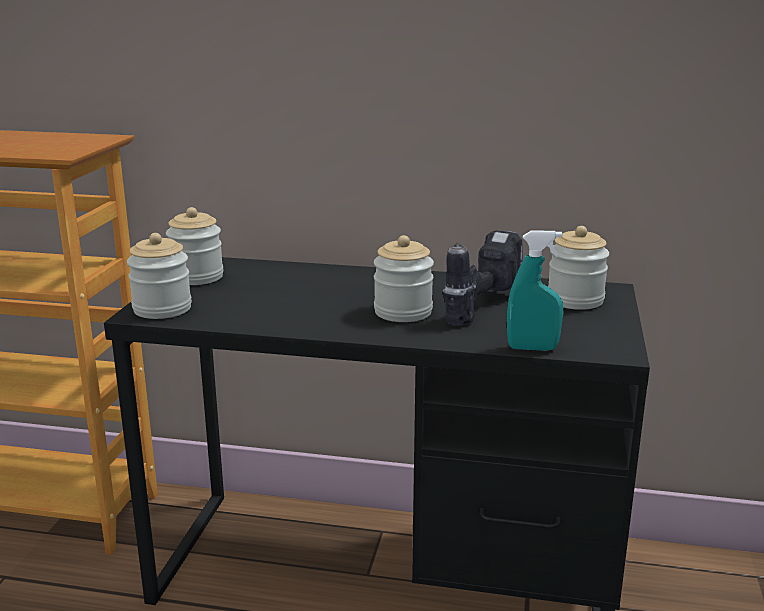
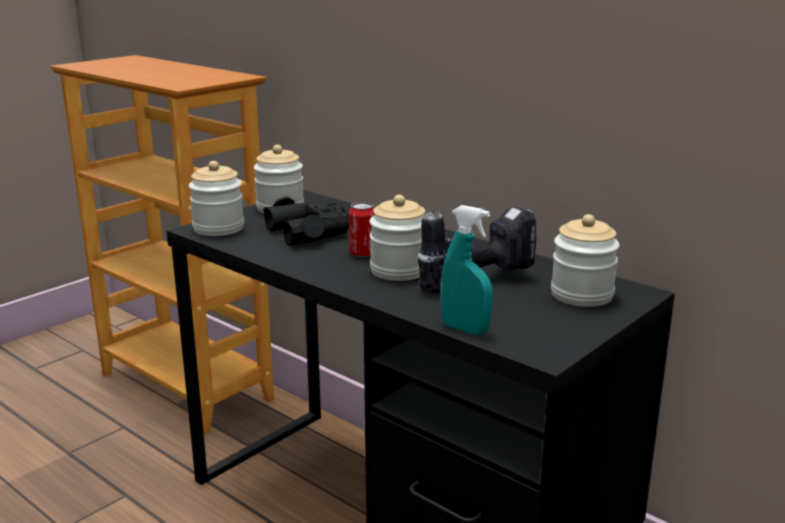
camera: 30 degrees right, 0 degrees up
(266, 293) = (312, 231): none -> black binoculars
(347, 304) = (362, 254): none -> can

